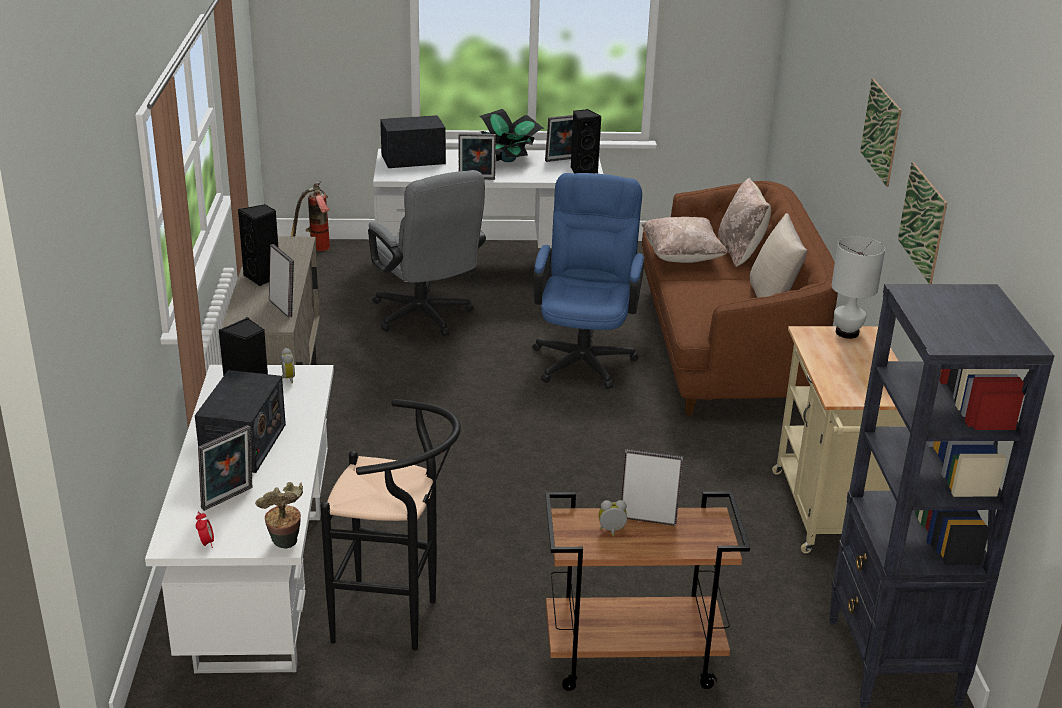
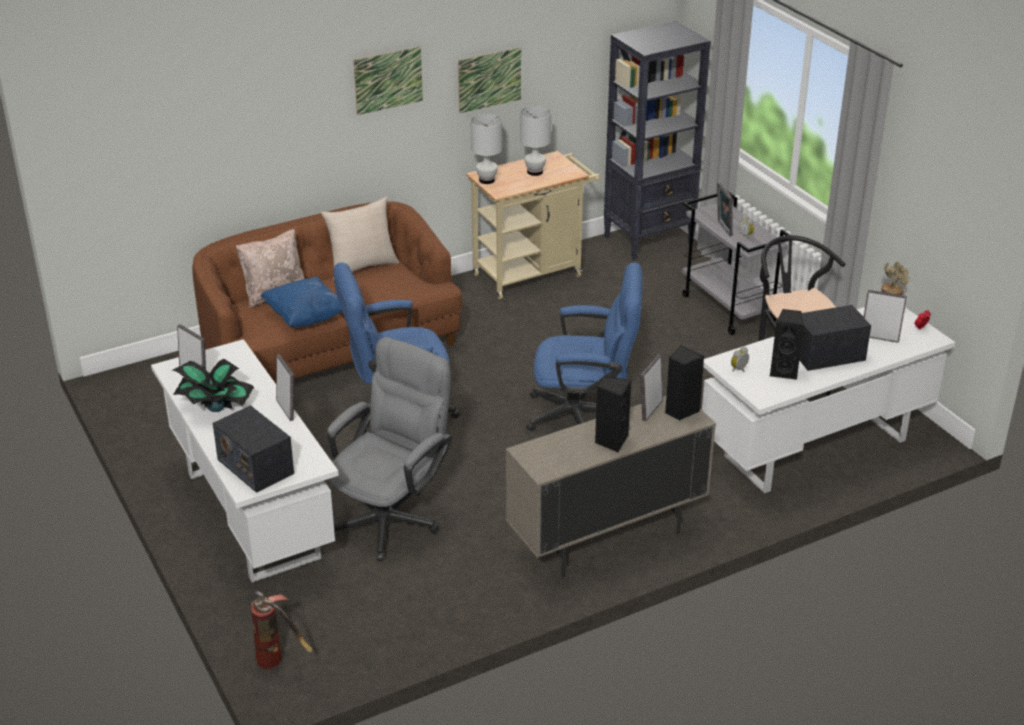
camera: 115 degrees left, 5 degrees up
(480, 453) = (584, 416): none -> blue office chair
(582, 170) = (218, 358): black speaker -> black speaker (680, 411)
(631, 659) = (729, 309): brown cart -> grey cart
(682, 257) = (305, 317): beige pillow -> blue pillow
(857, 370) = (535, 172): none -> white table lamp

